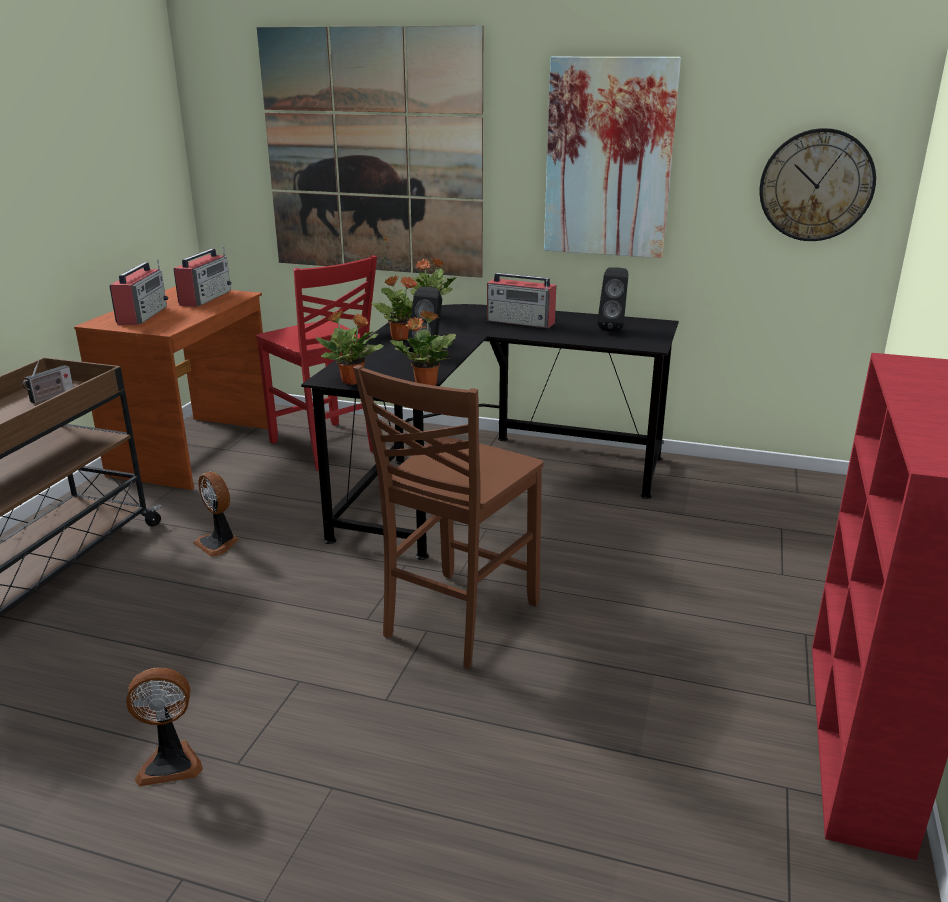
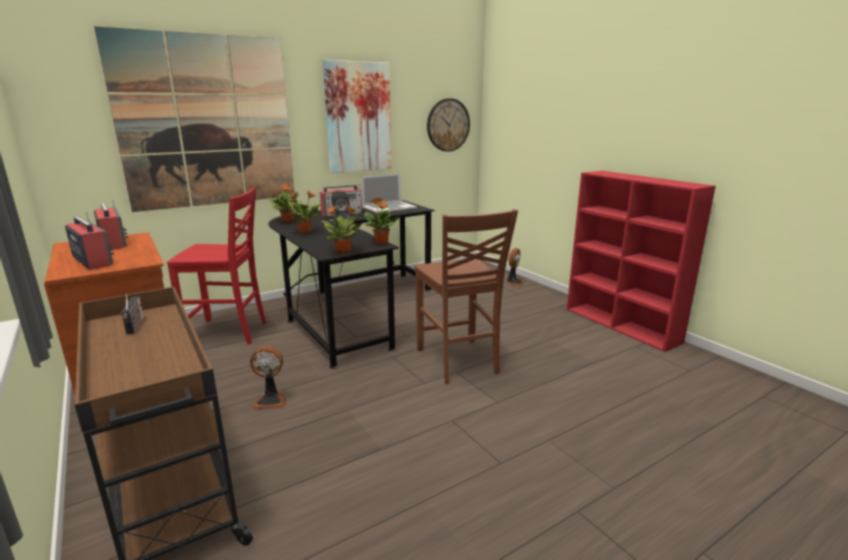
camera: 50 degrees left, 5 degrees down
(171, 762) = (476, 486): fan -> fan (514, 283)
(612, 329) = (389, 207): black speaker -> laptop

